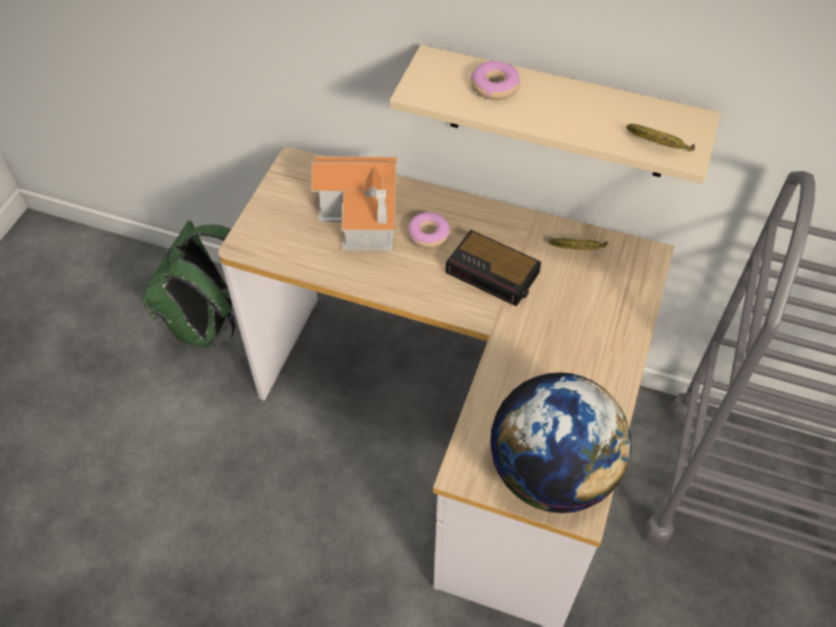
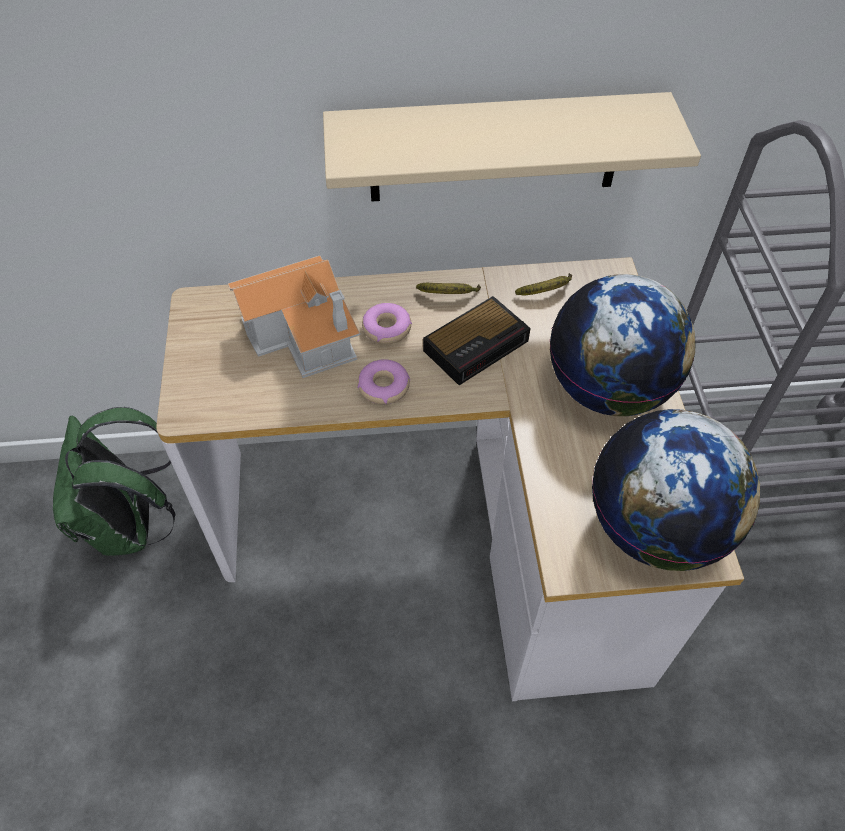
camera: 25 degrees left, 0 degrees up
(494, 273) = (477, 344): alarm clock -> alarm clock turned 45 degrees counterclockwise
(495, 86) = (433, 131): donut -> donut (383, 387)
(582, 349) = (609, 389): none -> globe
(657, 145) = (636, 140): banana -> banana (449, 295)

